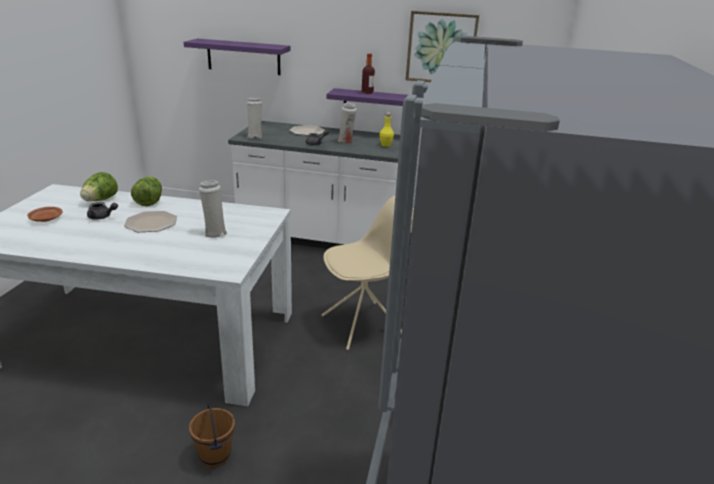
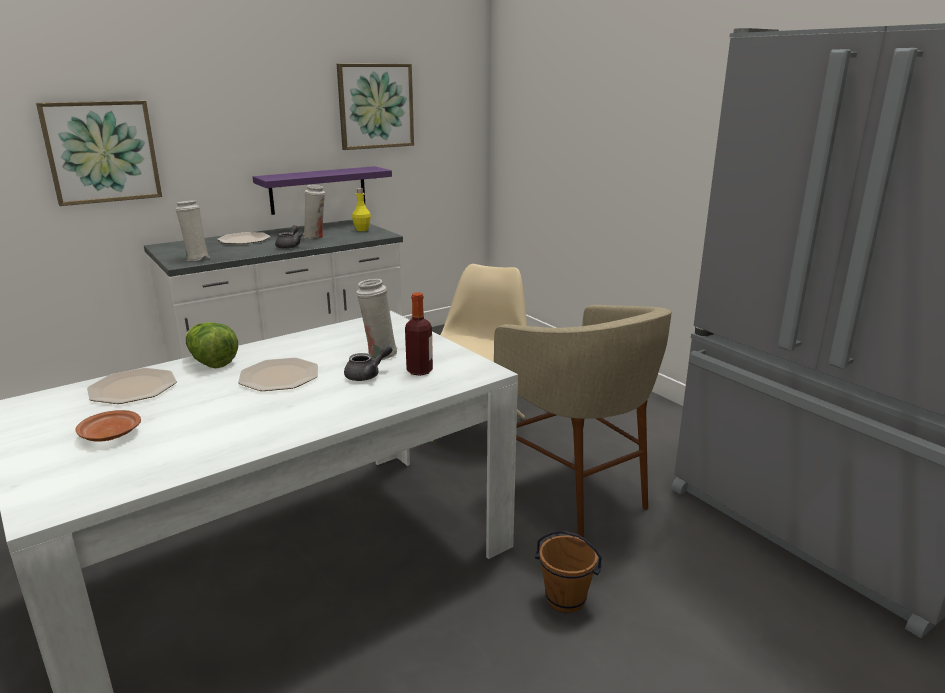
camera: 45 degrees left, 5 degrees down
(100, 200) = (133, 387): lettuce -> plate
(102, 217) = (194, 398): grey teapot -> grey teapot (367, 375)
(243, 57) = (102, 152): purple shelf -> picture
(338, 404) = (575, 493): none -> beige stool
(367, 92) = (304, 173): bottle -> bottle (419, 371)

